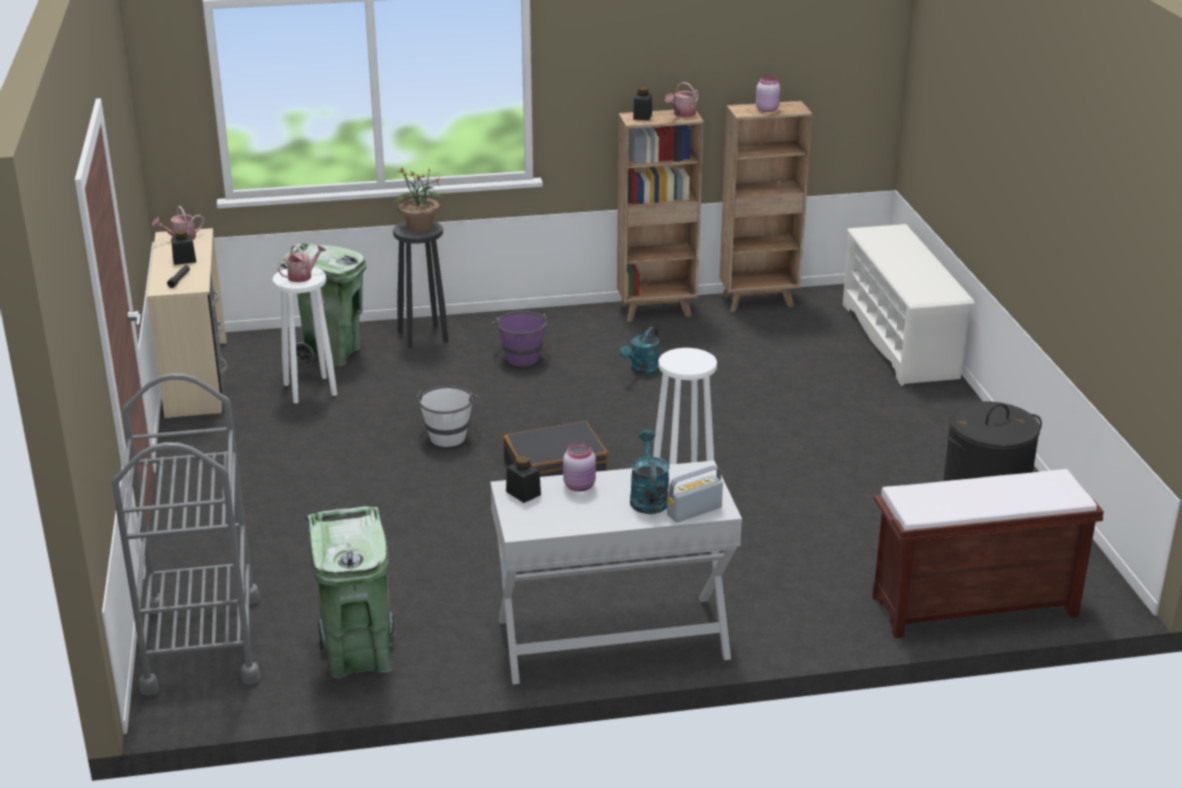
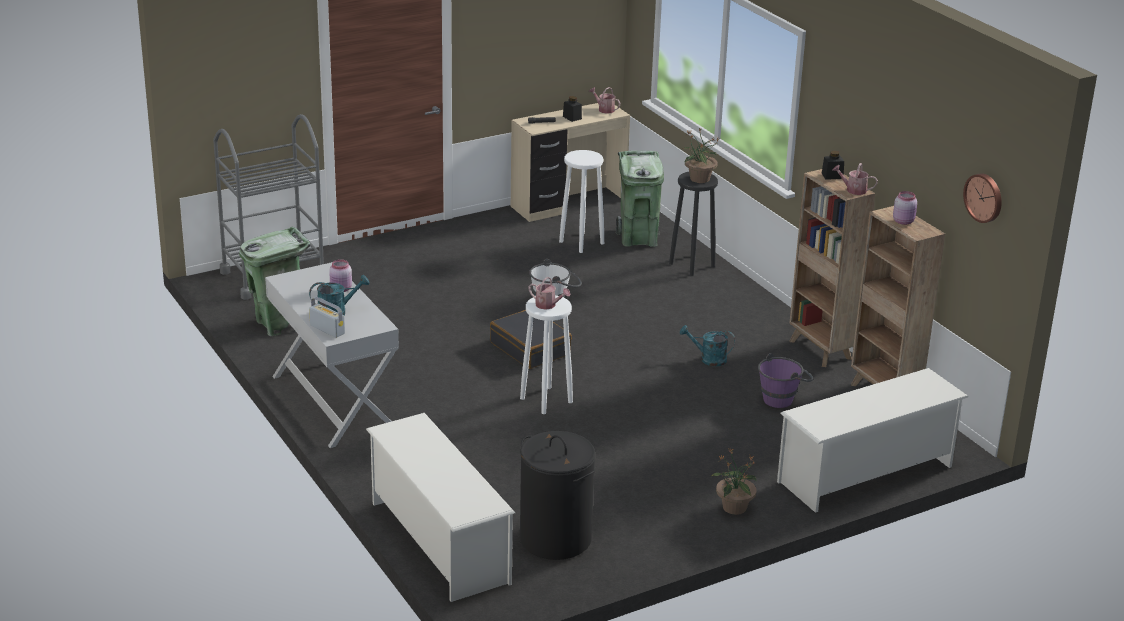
camera: 70 degrees right, 0 degrees up
(303, 276) = (585, 158): watering can -> watering can (548, 305)
(521, 355) = (692, 307): purple bucket -> purple bucket (783, 398)
(523, 493) = (324, 273): black jar -> none
(843, 40) = (984, 197): none -> wall clock
(942, 417) = (734, 508): none -> potted plant
(972, 607) = (438, 542): brown bench -> white shoe rack

